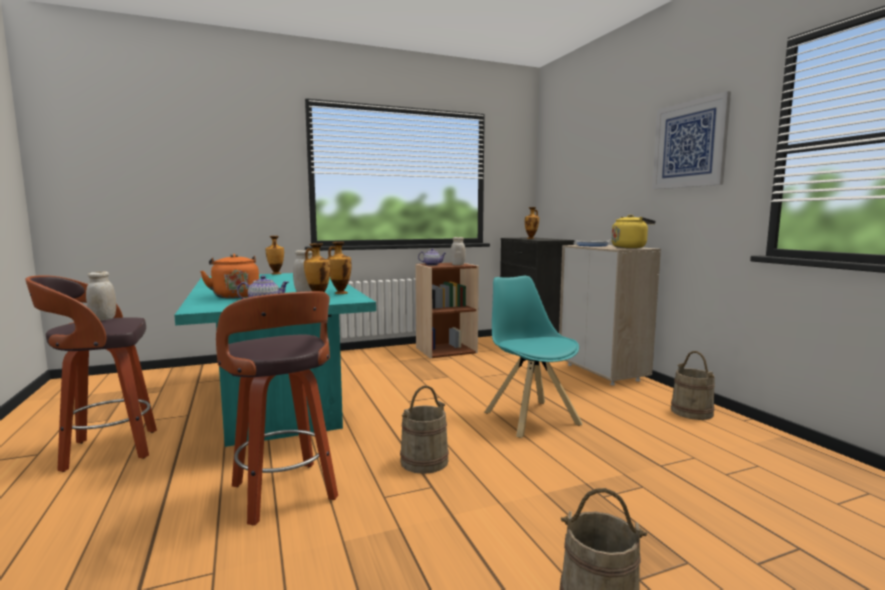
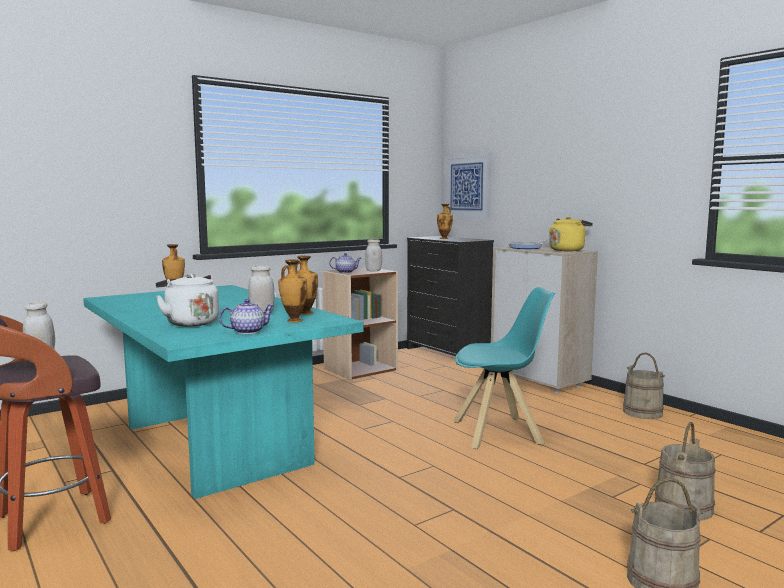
camera: 15 degrees left, 0 degrees up
(235, 296) = (190, 323): orange kettle -> white kettle
(285, 494) = (310, 536): stool -> none
(424, 461) = (427, 486): beige bucket -> beige bucket (683, 506)
(530, 417) = (500, 432): turquoise chair -> turquoise chair turned 120 degrees clockwise
(689, 144) = (625, 148): picture -> picture (467, 186)

